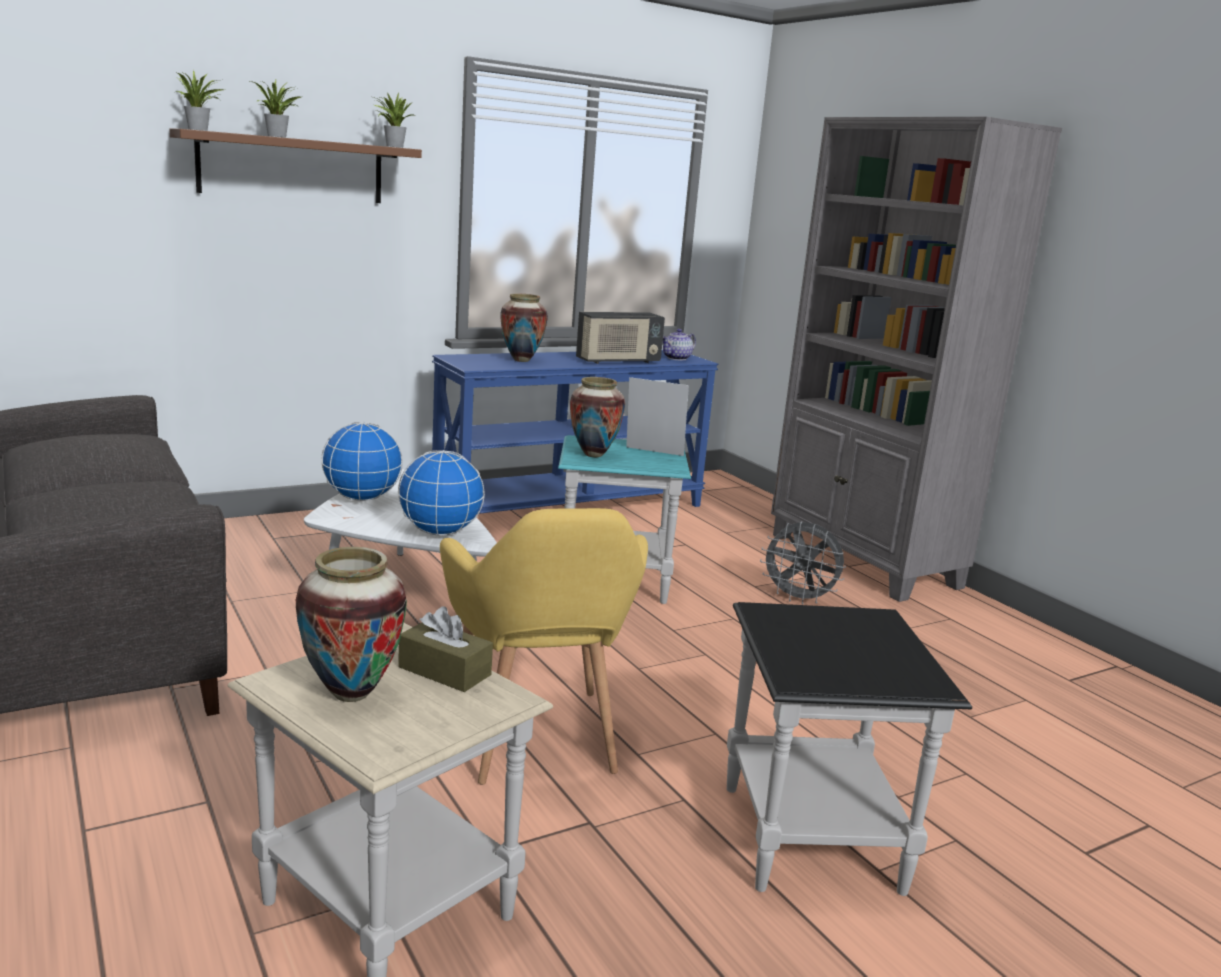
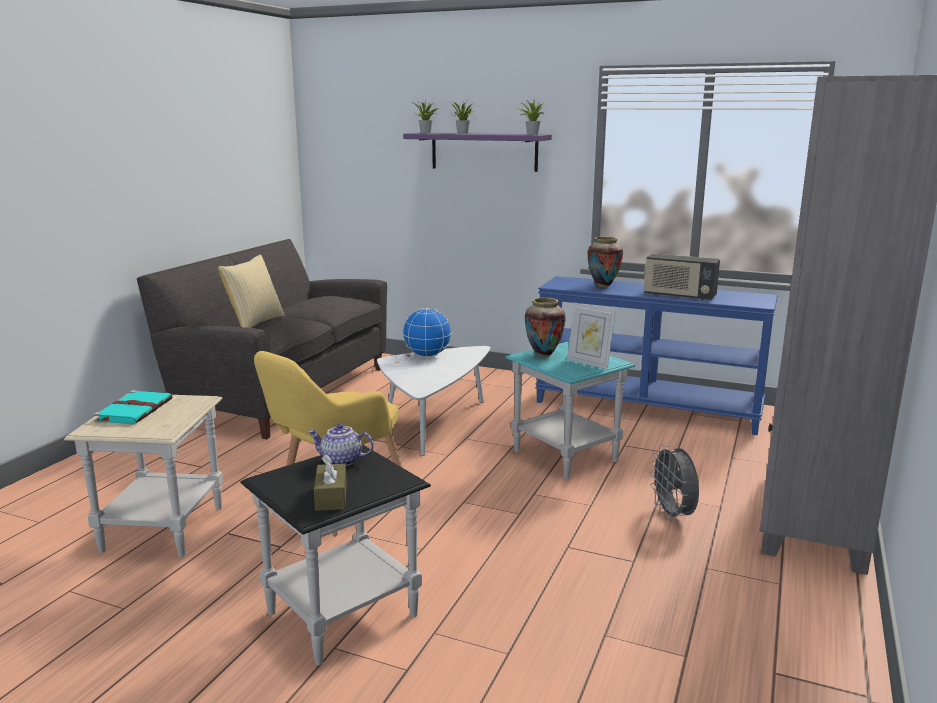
camera: 55 degrees right, 0 degrees up
(82, 505) = (254, 323): none -> pillow
(291, 168) = (484, 151): brown shelf -> purple shelf
(350, 693) = (135, 410): vase -> turquoise book
(440, 532) = (417, 381): globe -> none
(444, 671) = (176, 416): brown tissue box -> brown tissue box (331, 497)
(653, 452) = (589, 363): picture frame -> picture frame turned 150 degrees clockwise
(677, 358) = (744, 301): teapot -> teapot (341, 461)

